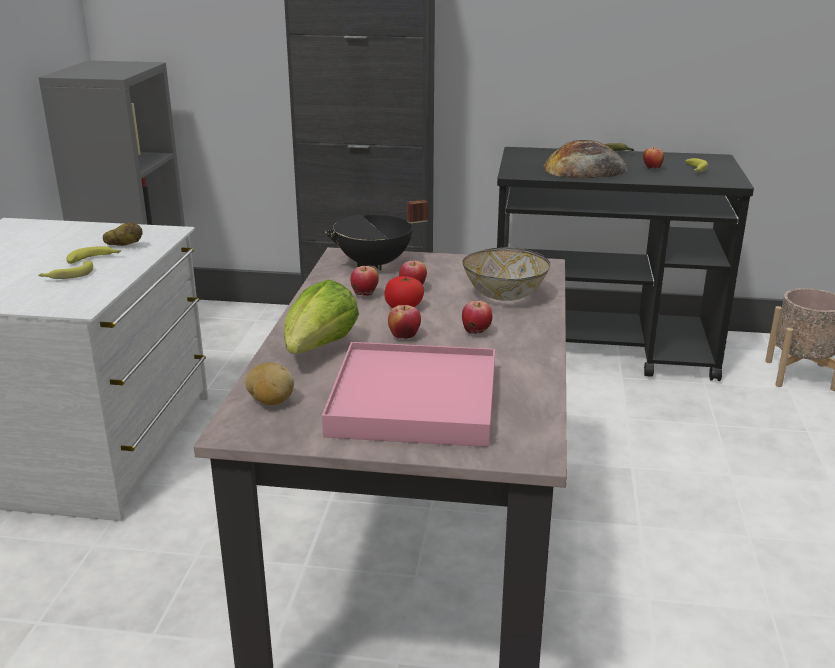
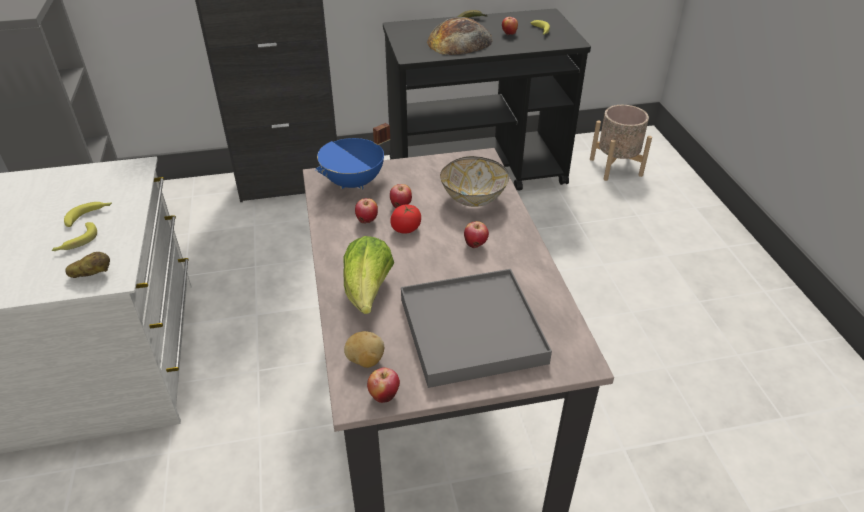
camera: 20 degrees left, 15 degrees up
(124, 246) = (106, 193): potato -> potato (92, 274)
(375, 264) = (354, 183): black cooking pot -> blue cooking pot
(404, 337) = (425, 262): apple -> apple (384, 395)
(415, 400) = (472, 330): pink tray -> grey tray

